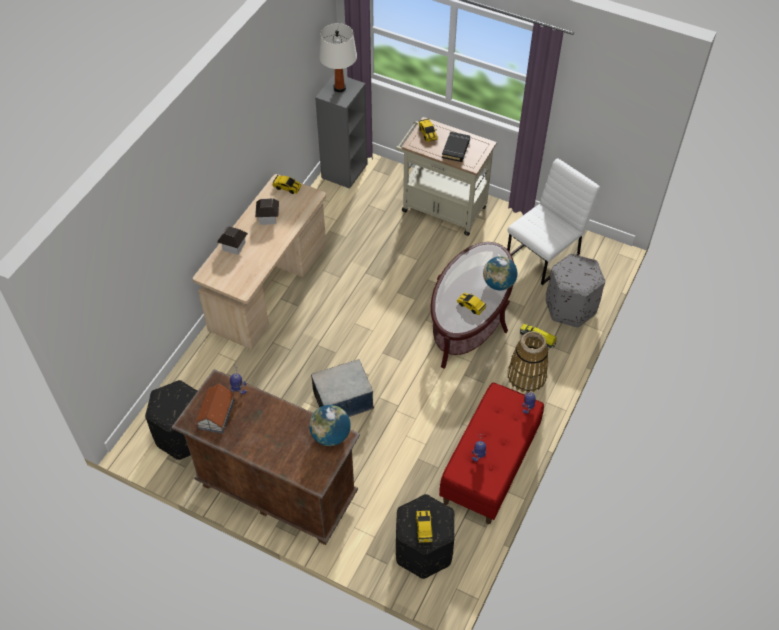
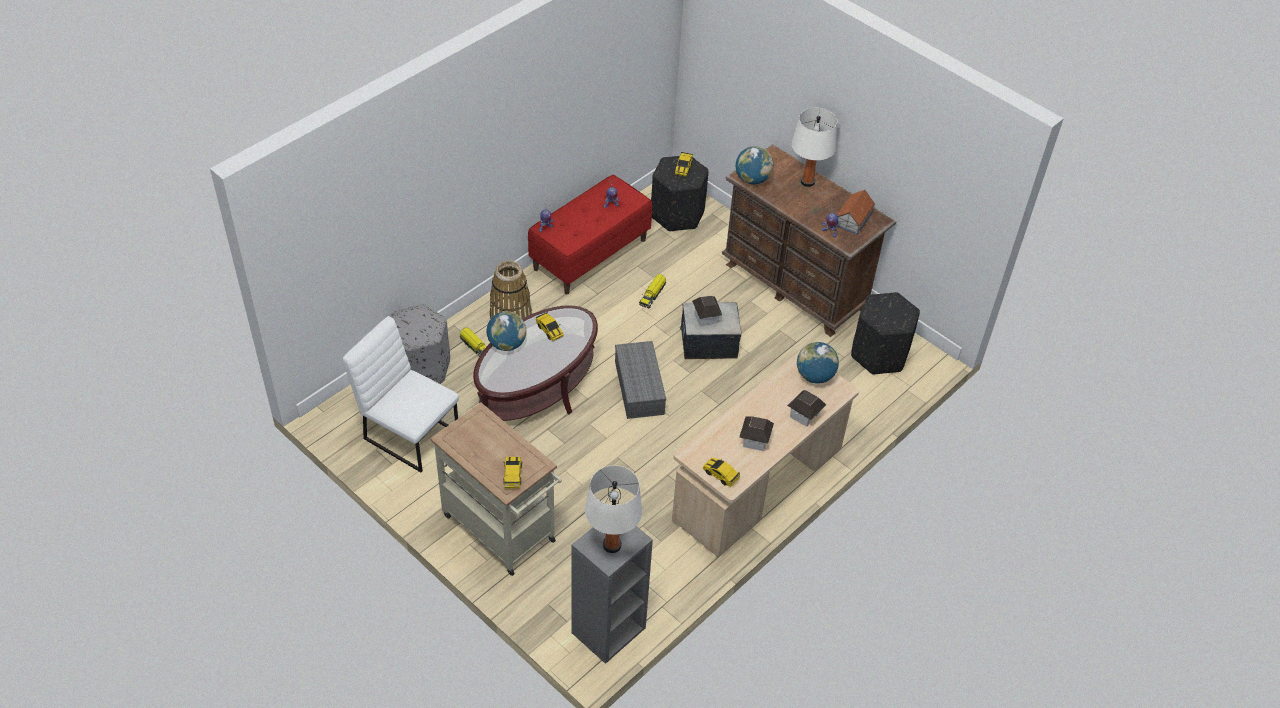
camera: 165 degrees left, 5 degrees down
(231, 280) = (814, 376): none -> globe
(272, 451) = (807, 181): none -> white table lamp
(346, 380) = (706, 317): none -> toy house
(387, 340) = (640, 388): none -> grey storage box
(411, 438) = (652, 294): none -> toy truck
(456, 149) = (487, 442): black book -> none
(544, 255) = (409, 433): white chair -> white chair turned 60 degrees clockwise

